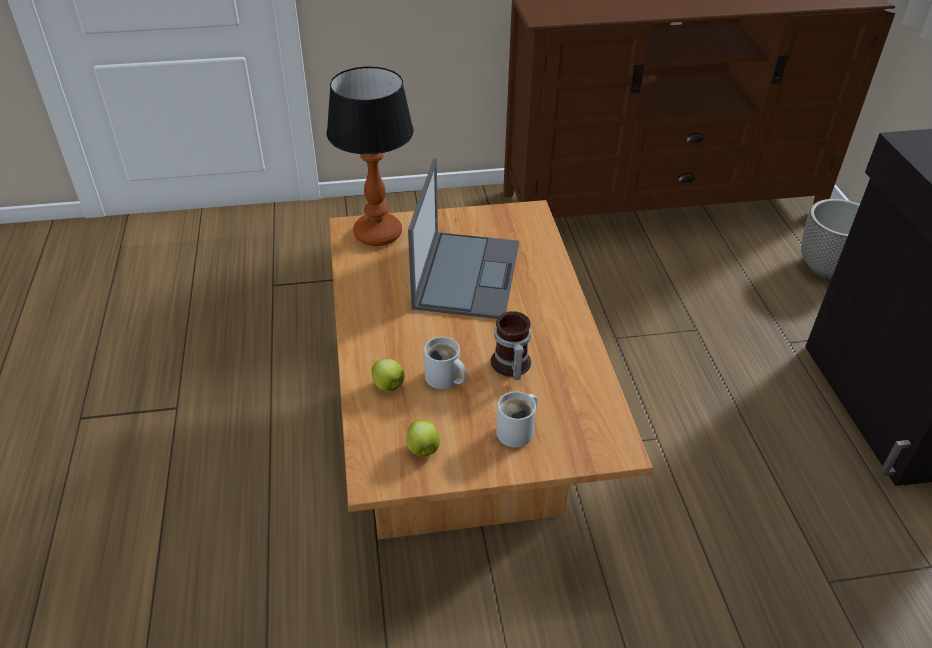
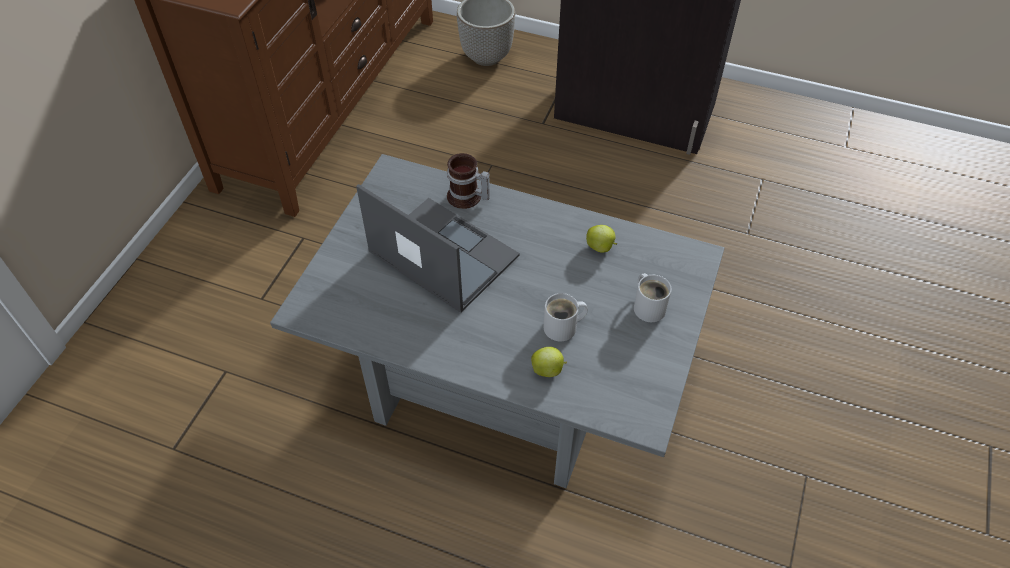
camera: 60 degrees left, 10 degrees up
(377, 234) = (331, 294): table lamp -> none
(423, 450) = (634, 376): apple -> apple (601, 247)
(464, 443) = (504, 378): brown coffee table -> grey coffee table
(509, 366) = (575, 278): mug -> mug (467, 198)

